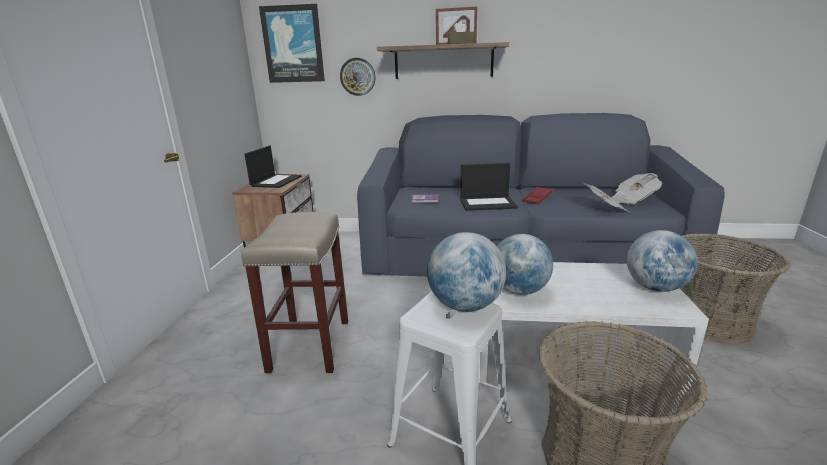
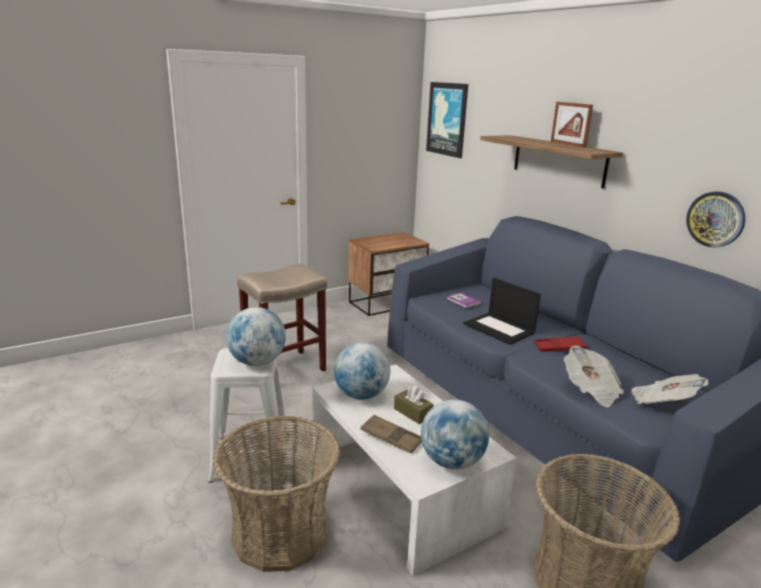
camera: 50 degrees right, 0 degrees up
(276, 181) = (392, 241): laptop -> none
(358, 76) = (486, 159): wall clock -> wall clock (715, 219)
(460, 44) = (557, 146): brown tissue box -> brown tissue box (412, 413)
(605, 300) = (391, 438): none -> brown tray

